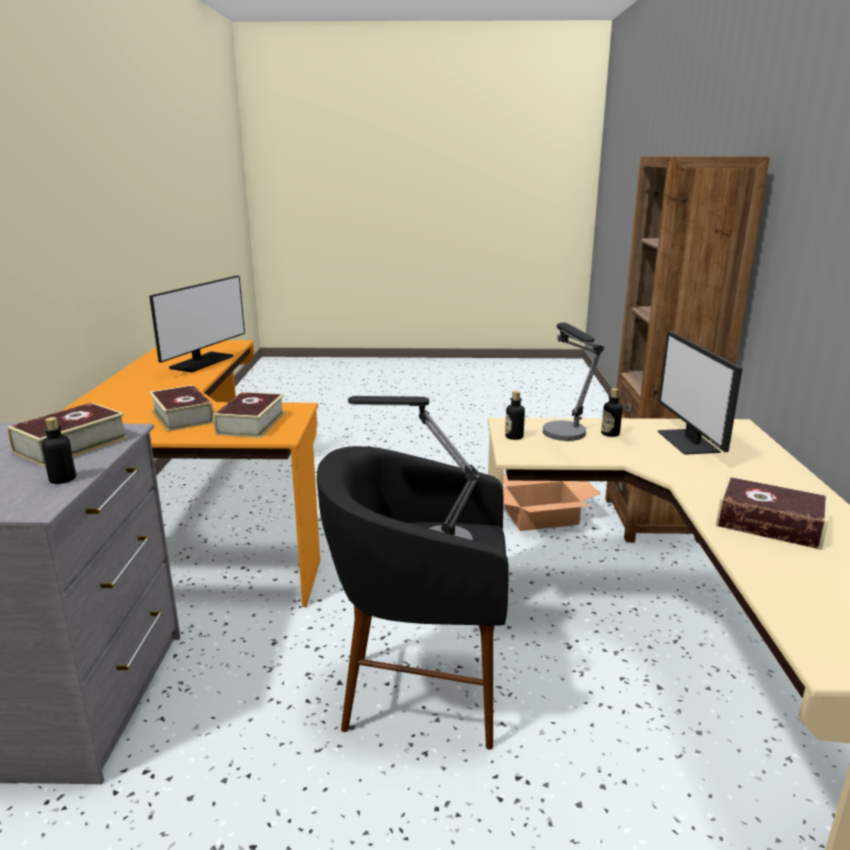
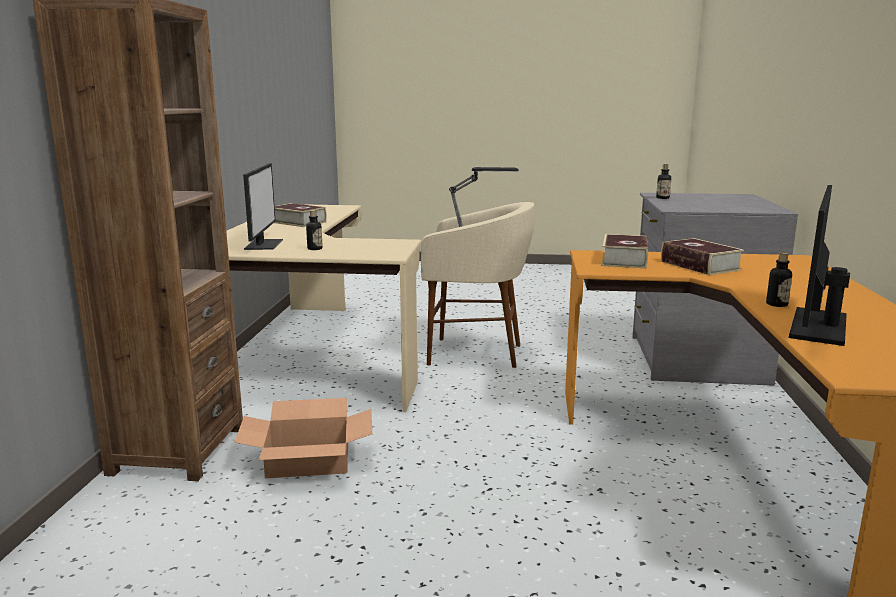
camera: 175 degrees left, 5 degrees down
(71, 445) = (691, 205): book -> none
(419, 696) = (475, 354): black stool -> beige stool
(514, 437) = (395, 249): bottle -> bottle (776, 304)
(567, 438) = (353, 248): table lamp -> none

